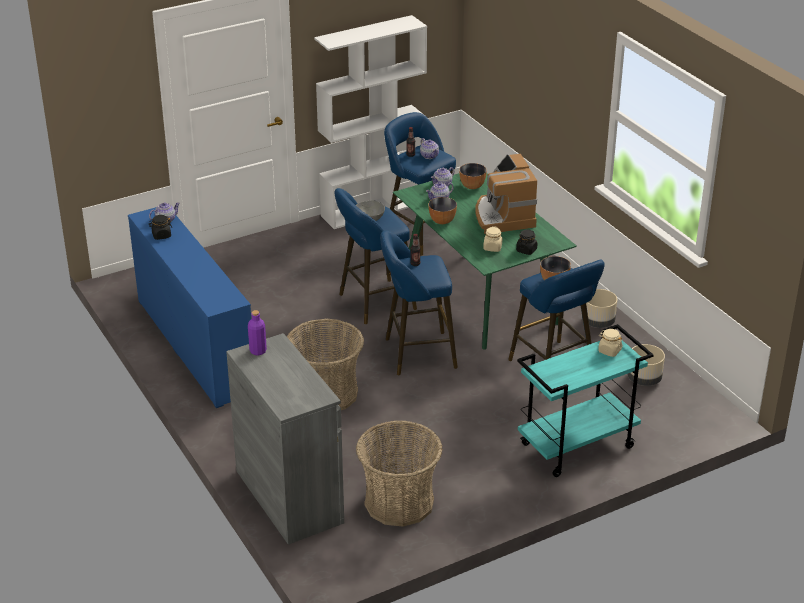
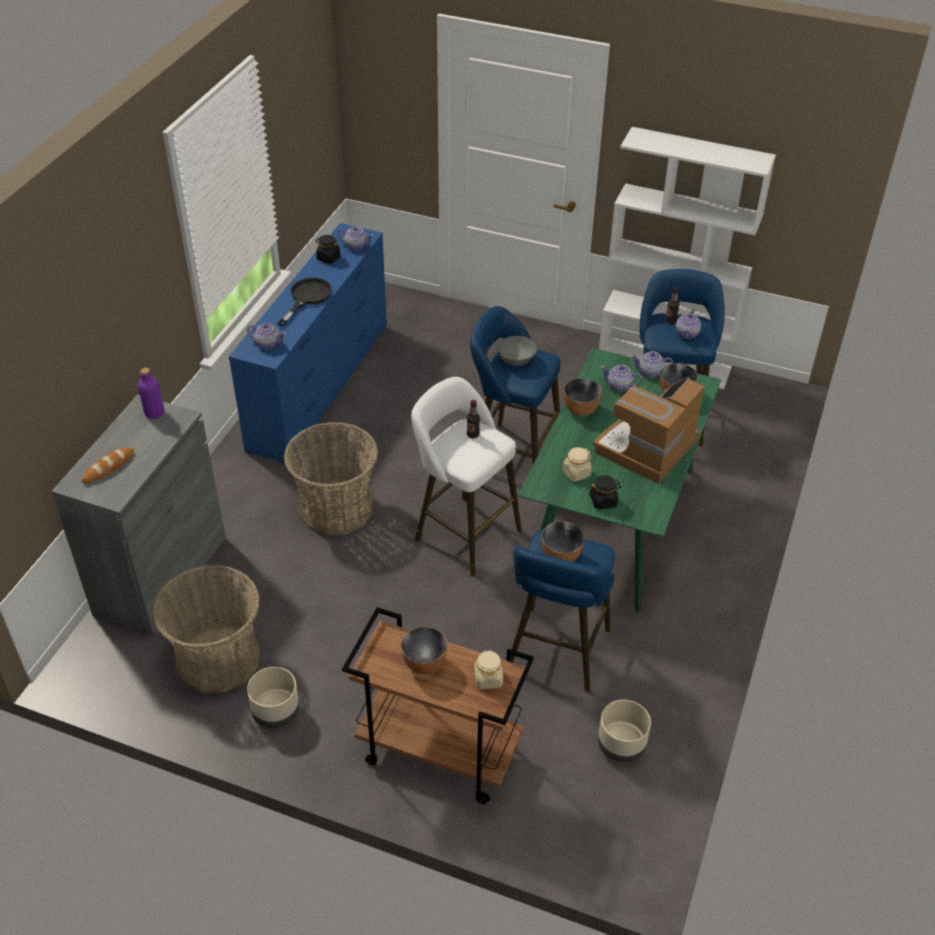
camera: 50 degrees right, 10 degrees up
(192, 261) = (307, 298): none -> black frying pan
(219, 296) = (268, 344): none -> teapot
(289, 389) = (108, 467): none -> bread
(416, 354) = (463, 532): blue stool -> white stool
(574, 367) = (424, 664): none -> bowl
(577, 447) = (438, 752): turquoise cart -> brown cart
(598, 322) = (681, 643): beige planter -> beige planter (276, 711)

